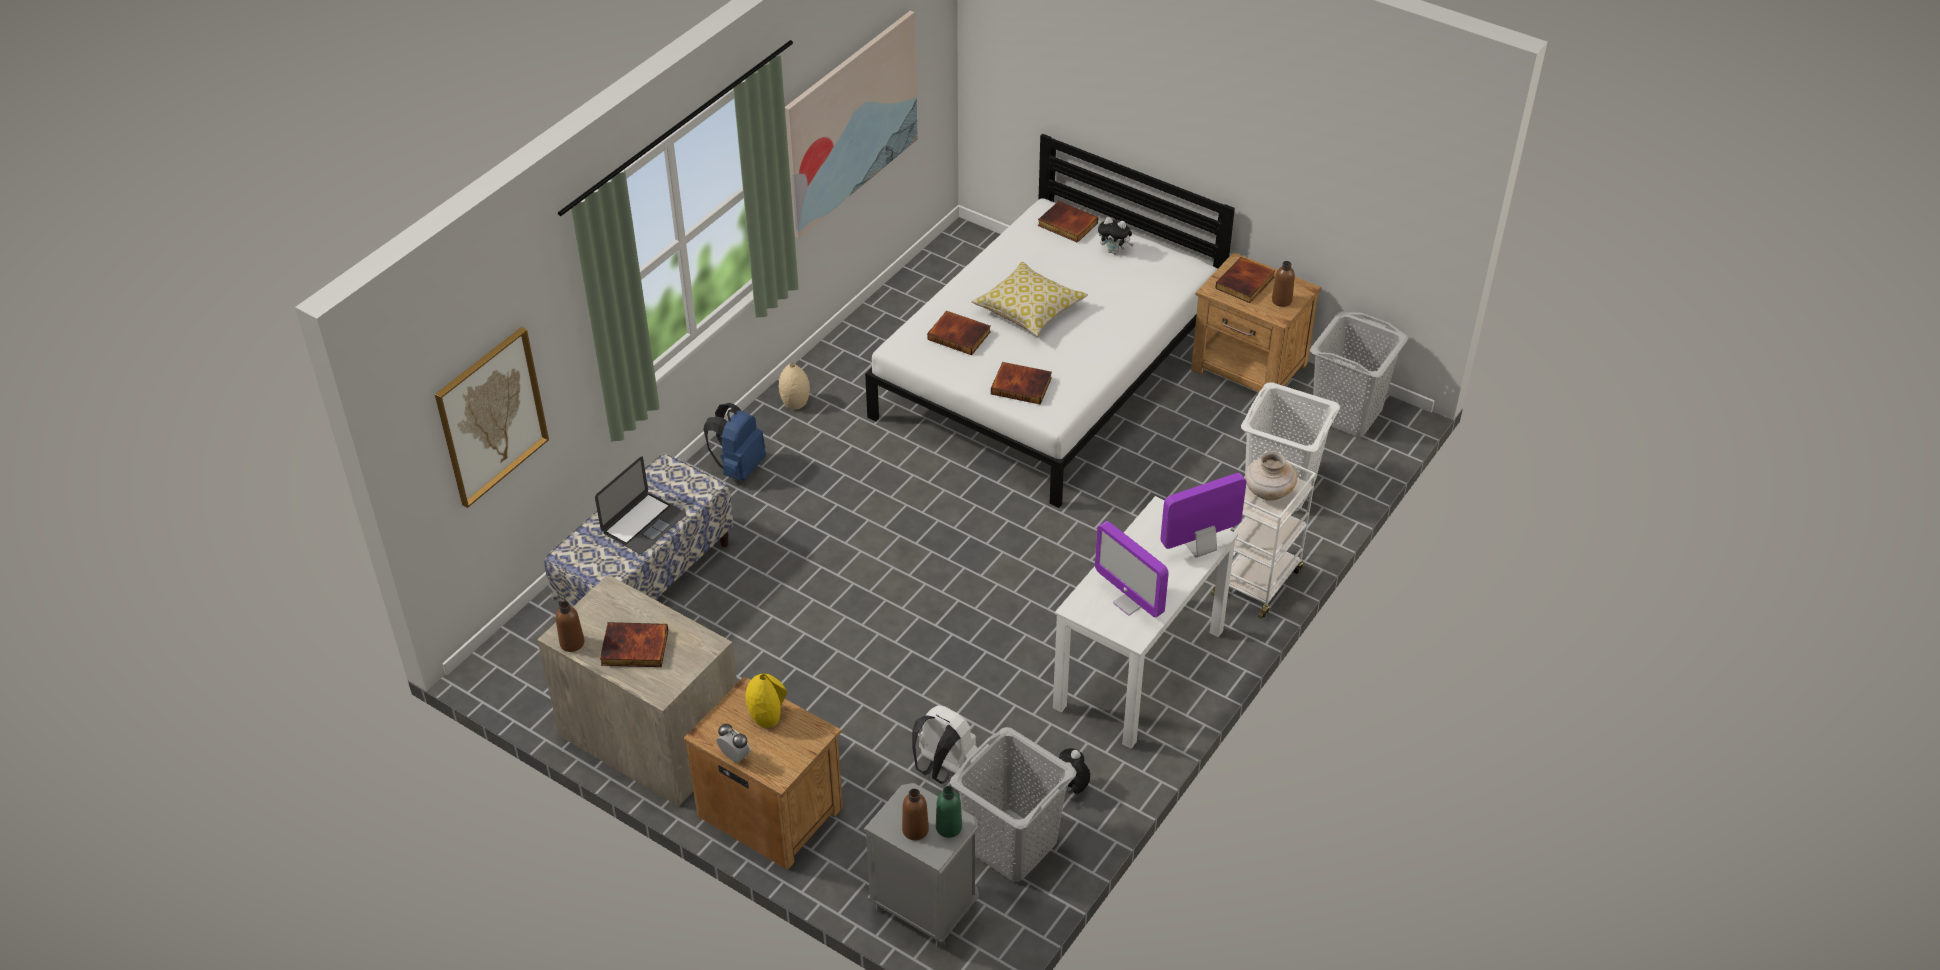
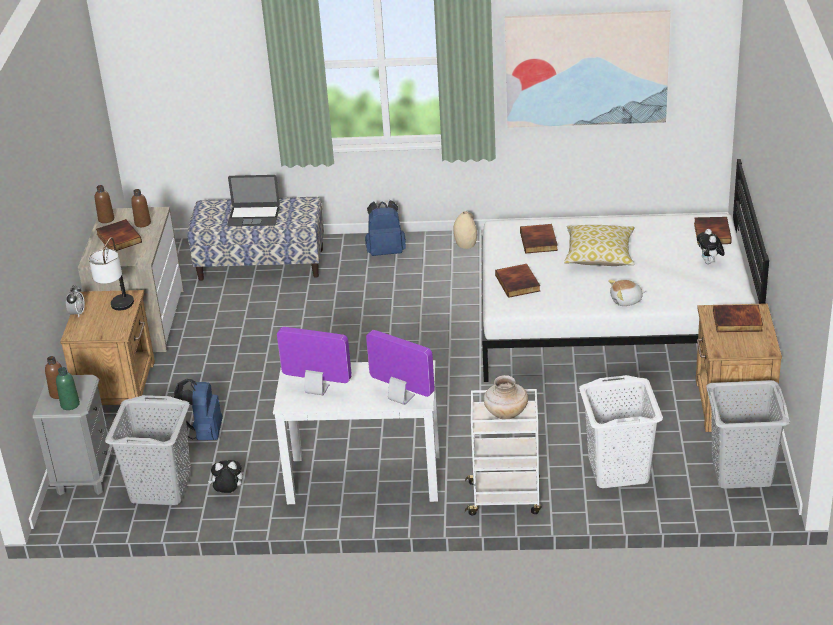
camera: 60 degrees right, 10 degrees down
(491, 416) = (187, 86): picture -> none
(767, 715) = (118, 310): yellow vase -> table lamp
(943, 768) = (204, 434): white backpack -> blue backpack
(1125, 332) = (626, 300): none -> plush toy
(1129, 603) = (317, 389): monitor -> monitor turned 90 degrees clockwise
(1281, 300) = (739, 344): brown bottle -> brown bottle (142, 223)

